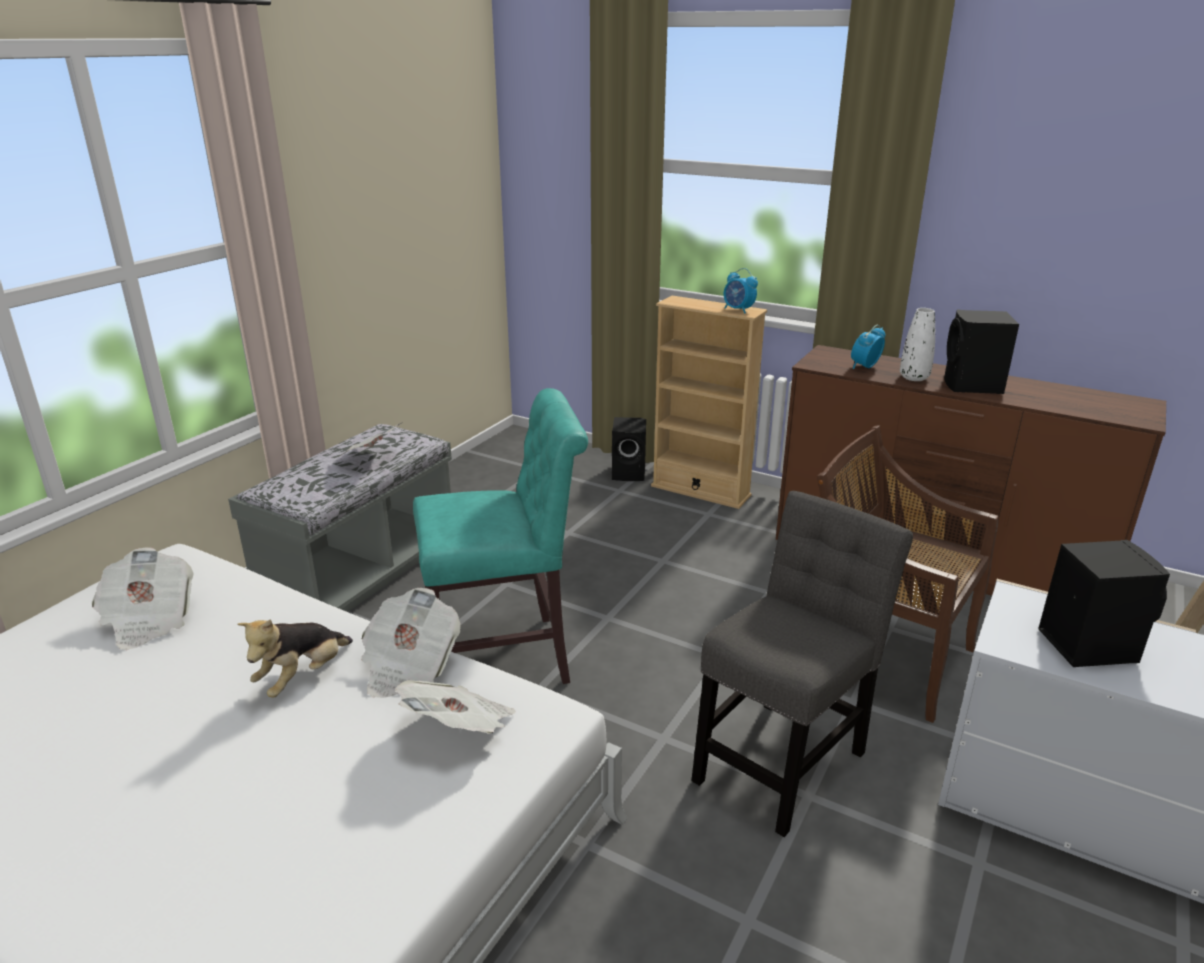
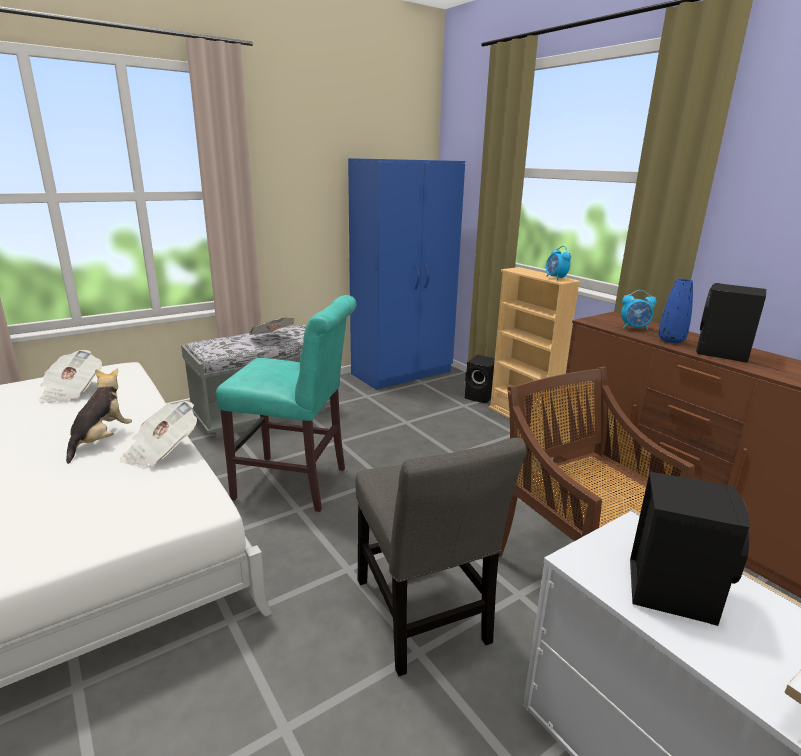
camera: 25 degrees right, 5 degrees down
(302, 677) = (101, 440): plush toy -> plush toy turned 135 degrees clockwise
(460, 729) = (141, 495): newspaper -> none
(501, 460) = (403, 373): none -> blue wardrobe
(783, 759) = (422, 617): grey chair -> grey chair turned 90 degrees clockwise
(864, 367) = (634, 328): alarm clock -> alarm clock turned 150 degrees counterclockwise
(914, 378) = (671, 340): white vase -> blue vase

